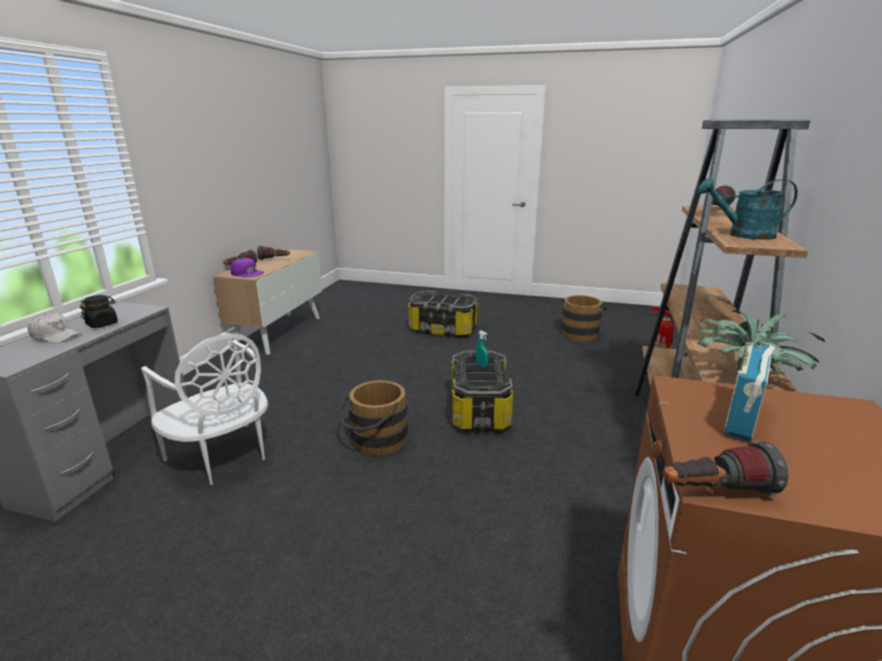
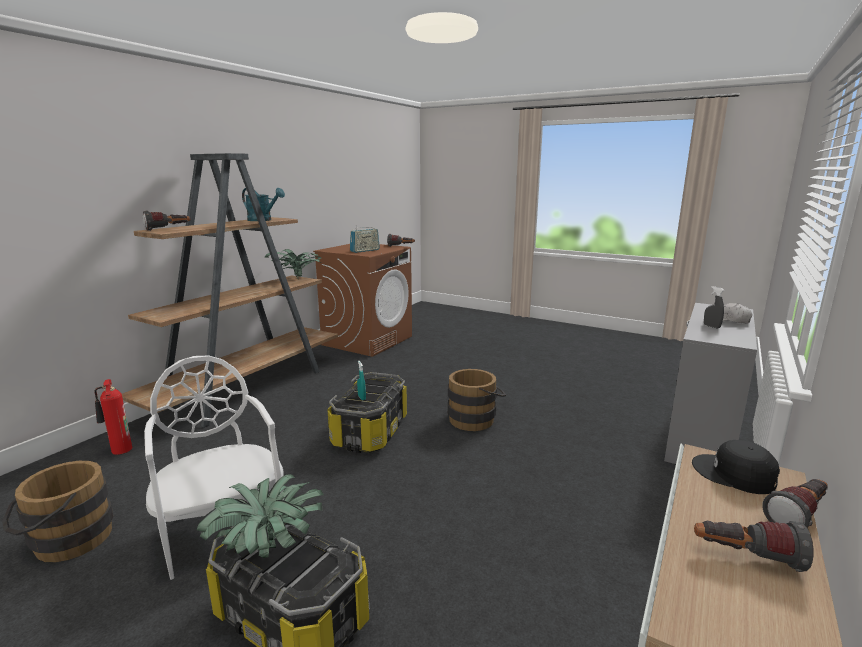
camera: 165 degrees left, 5 degrees down
(102, 324) = (711, 326): black jar -> grey spray bottle
(222, 457) = (601, 425): white chair -> white chair (224, 529)
(247, 273) = (734, 474): purple cap -> black cap
(453, 300) = (267, 548): none -> potted plant

